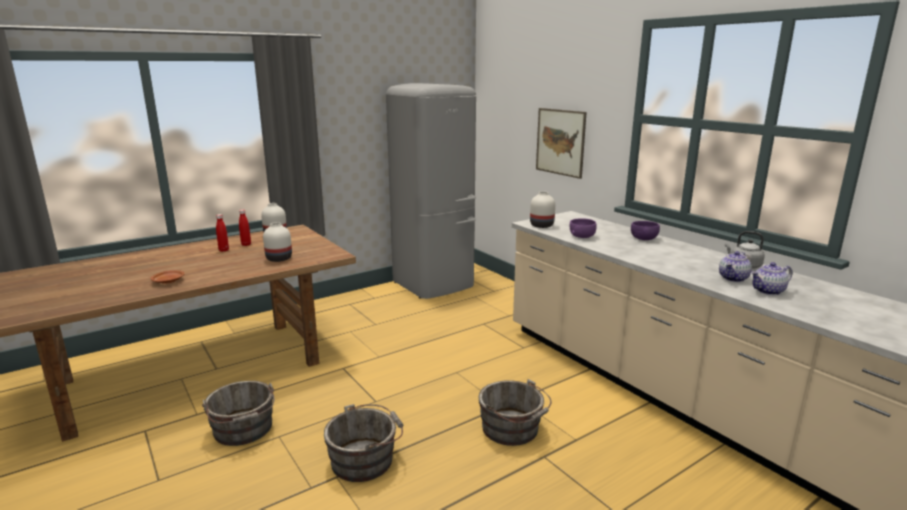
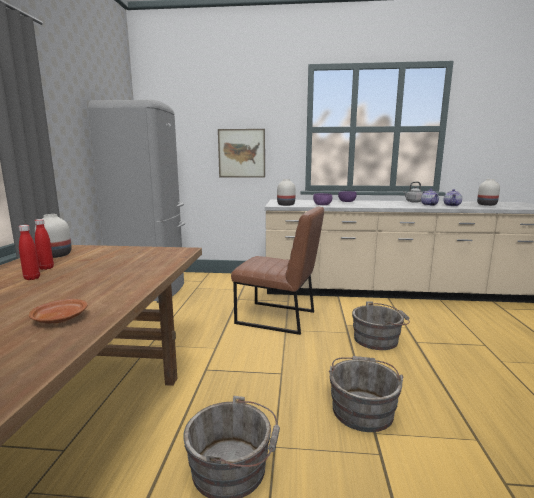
camera: 50 degrees left, 5 degrees down
(279, 259) = (136, 265): white vase -> white vase (487, 204)
(475, 358) = (278, 318): none -> brown chair

